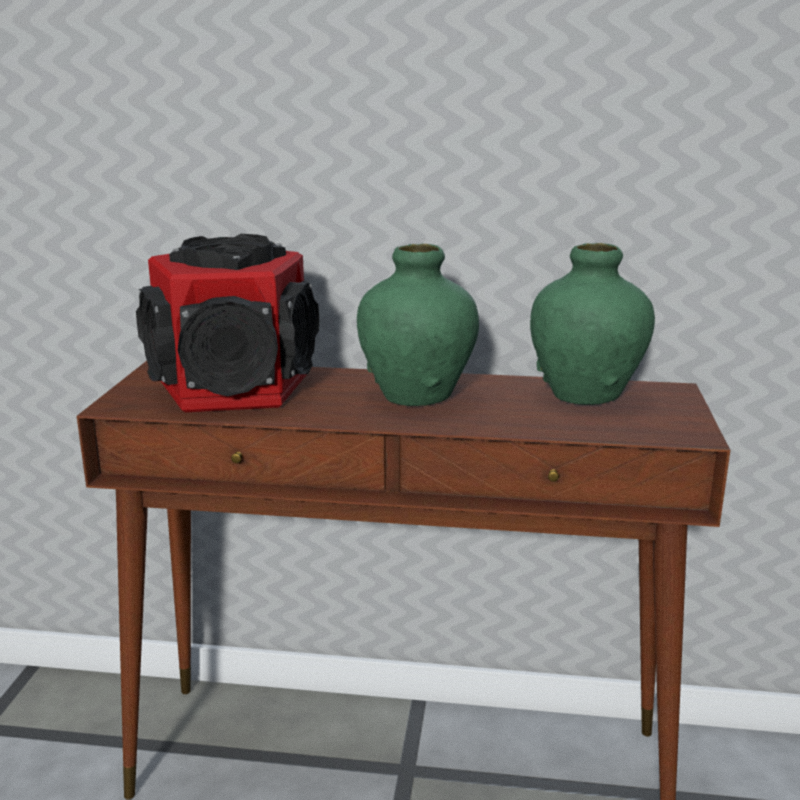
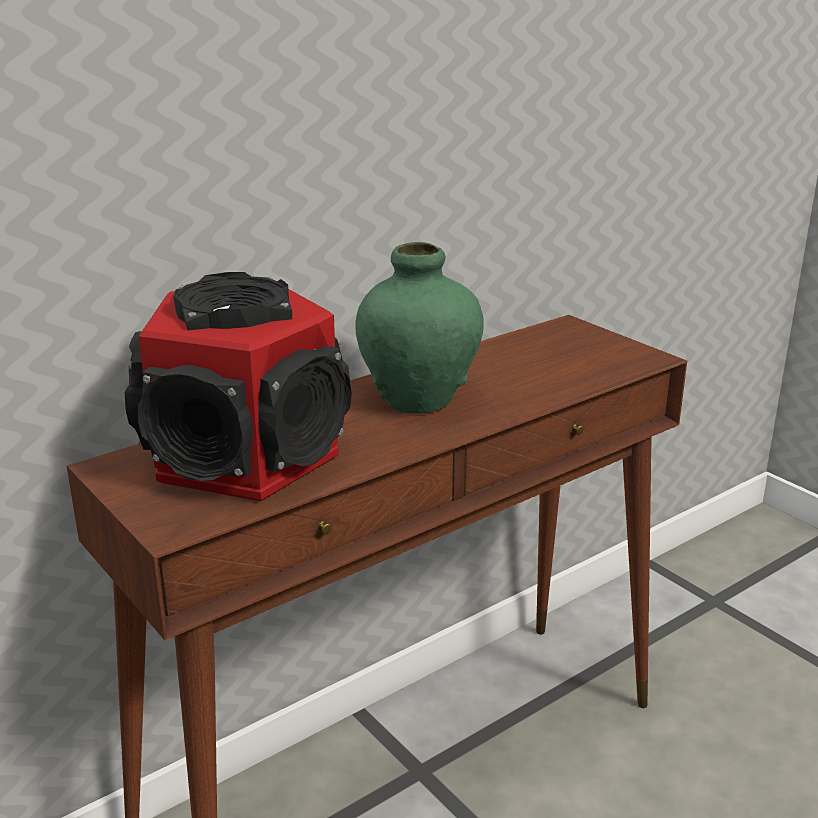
camera: 45 degrees left, 5 degrees up
(586, 395) = (528, 351): green vase -> none

